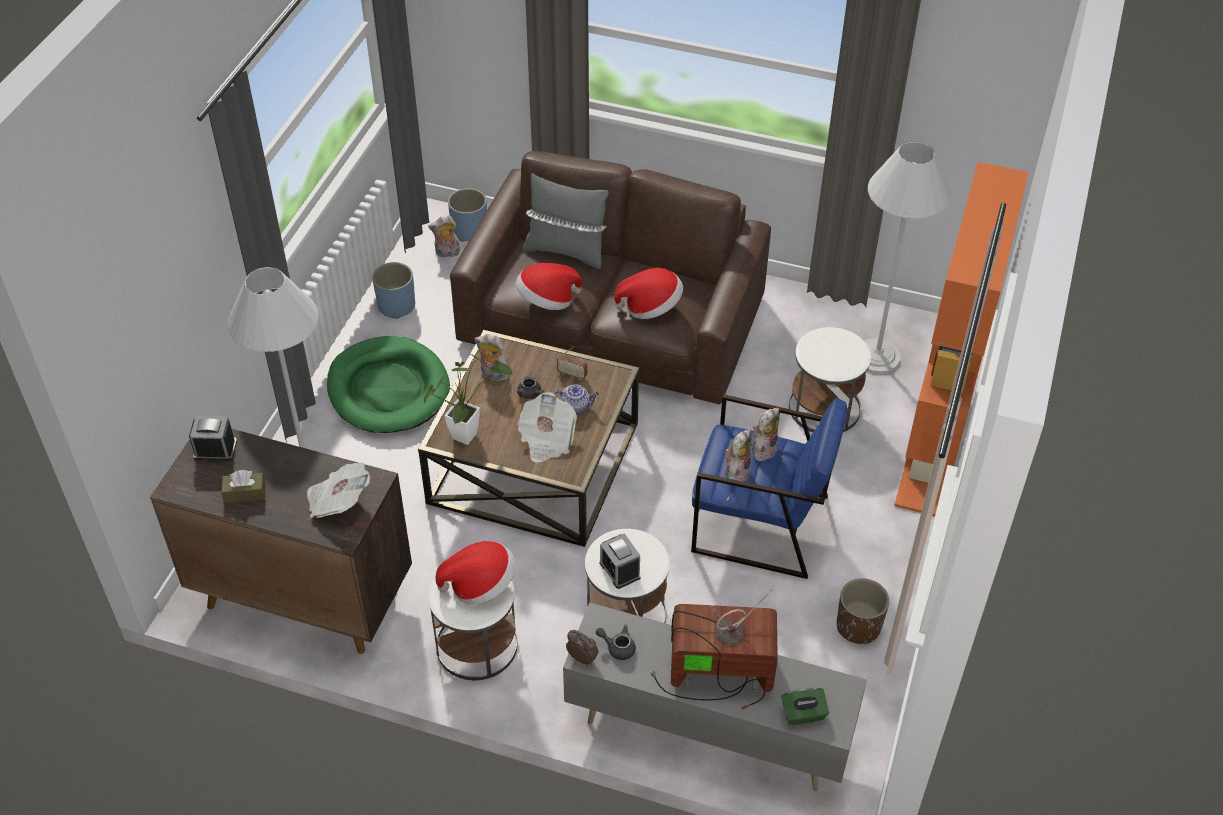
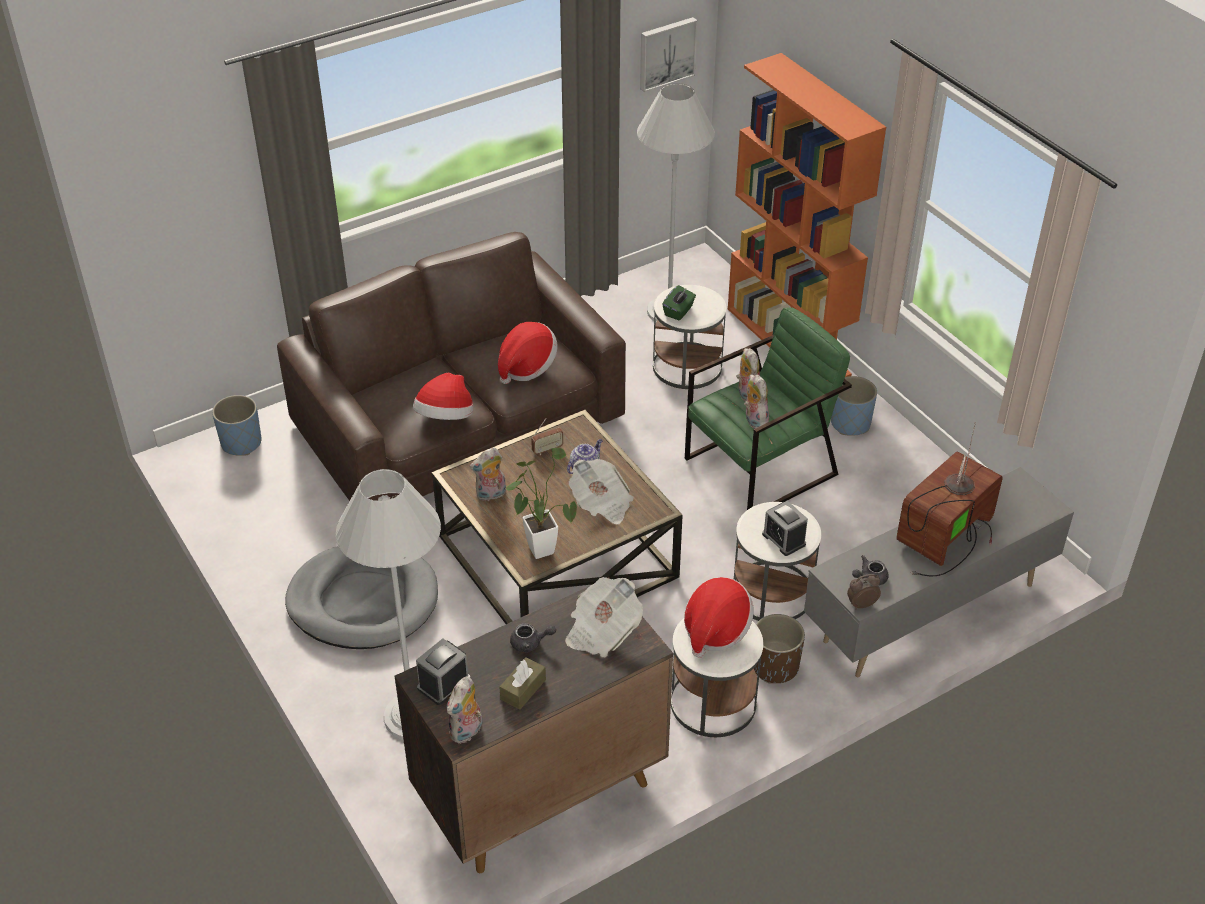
camera: 50 degrees left, 5 degrees down
(388, 389) = (363, 600): green dog bed -> grey dog bed
(396, 306) = (269, 539): blue planter -> blue planter (850, 423)
(447, 253) = (249, 472): plush toy -> plush toy (467, 732)
(531, 394) = (541, 485): grey teapot -> grey teapot (530, 643)
(566, 251) = (396, 378): grey pillow -> none
(619, 570) = (784, 539): alarm clock -> alarm clock turned 45 degrees clockwise
(760, 524) = (761, 467): blue armchair -> green armchair
(803, 714) = (1023, 516): green tissue box -> green tissue box (679, 311)
(858, 627) = (907, 475): brown planter -> brown planter (775, 667)
(977, 117) = (666, 53): none -> picture

